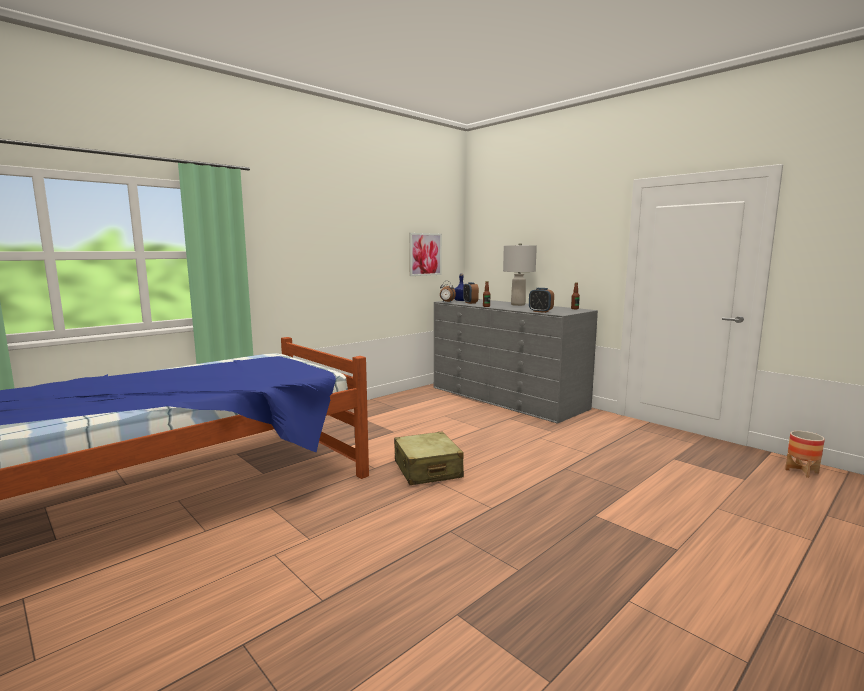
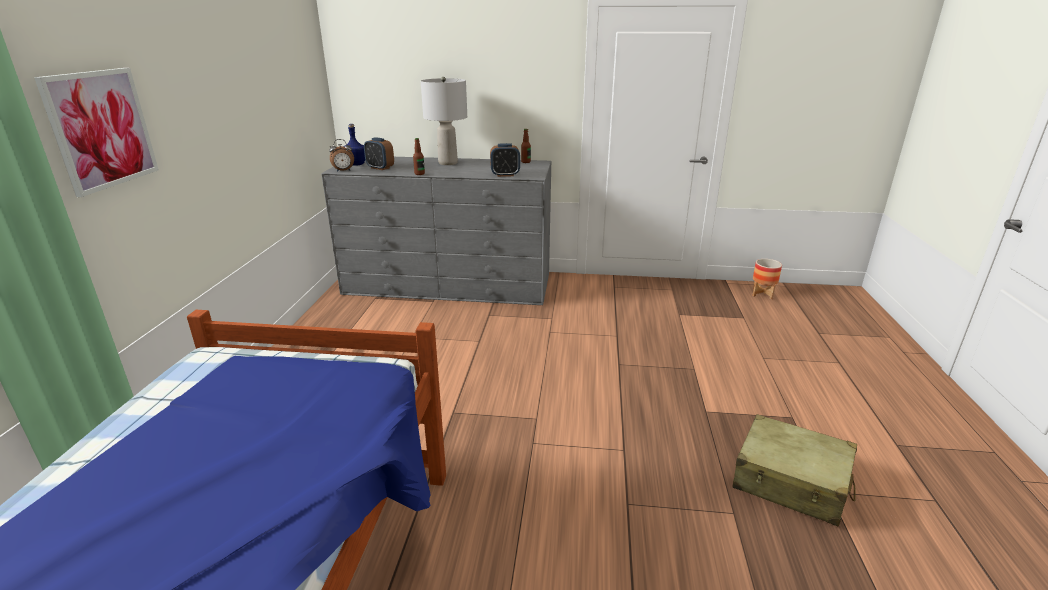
camera: 40 degrees left, 15 degrees up
(425, 254) = (290, 99): picture -> picture (101, 129)
(427, 470) = (499, 430): beige suitcase -> beige suitcase (791, 482)

